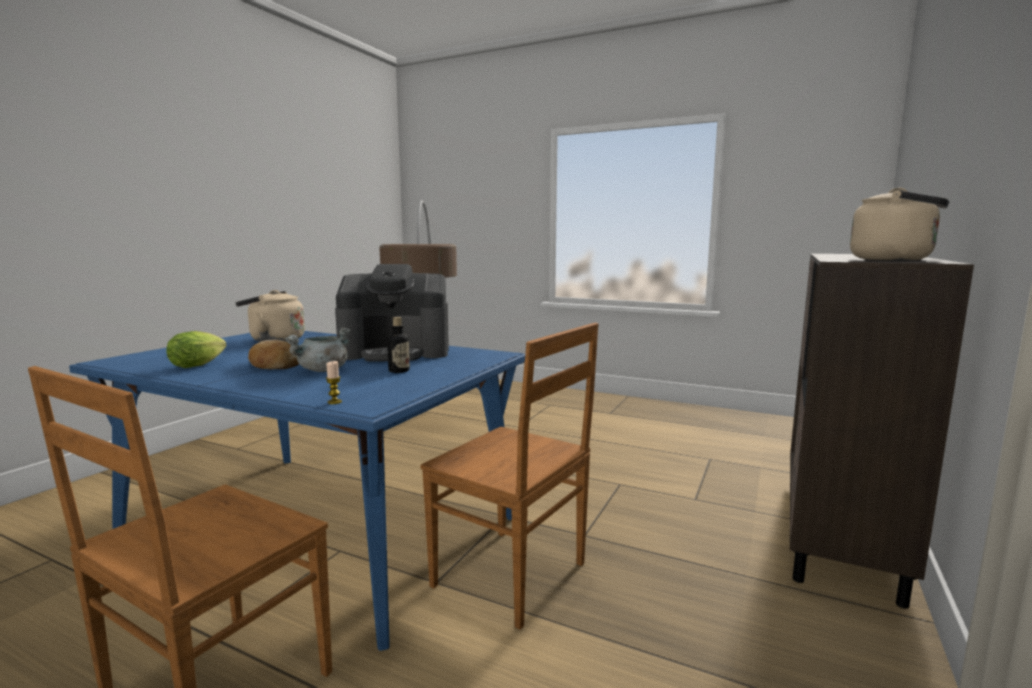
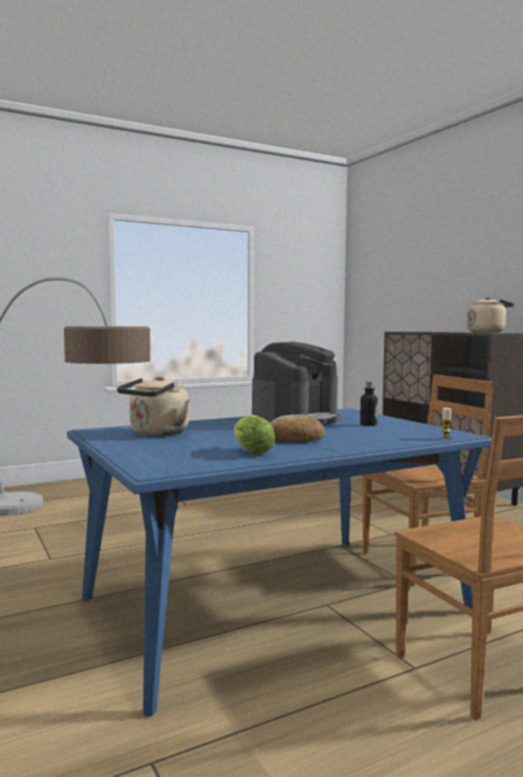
camera: 55 degrees left, 5 degrees down
(323, 370) = (339, 434): grey cooking pot -> none

